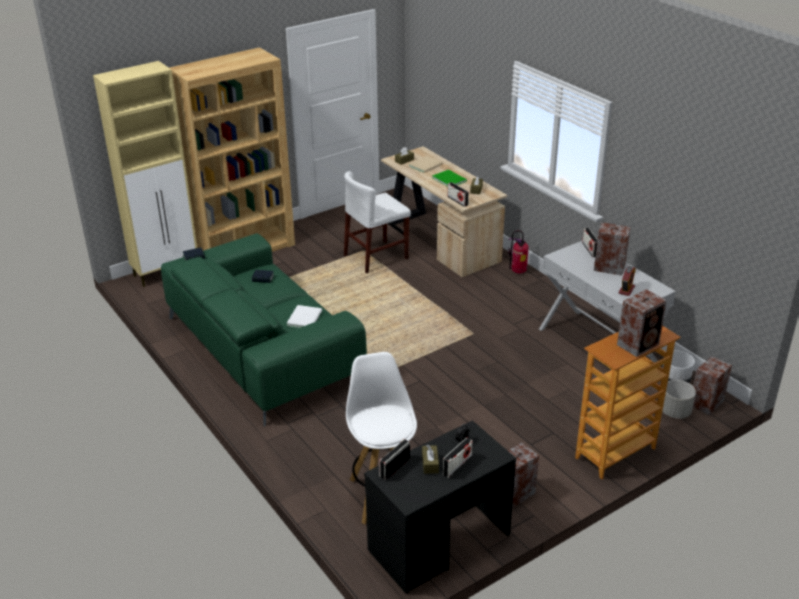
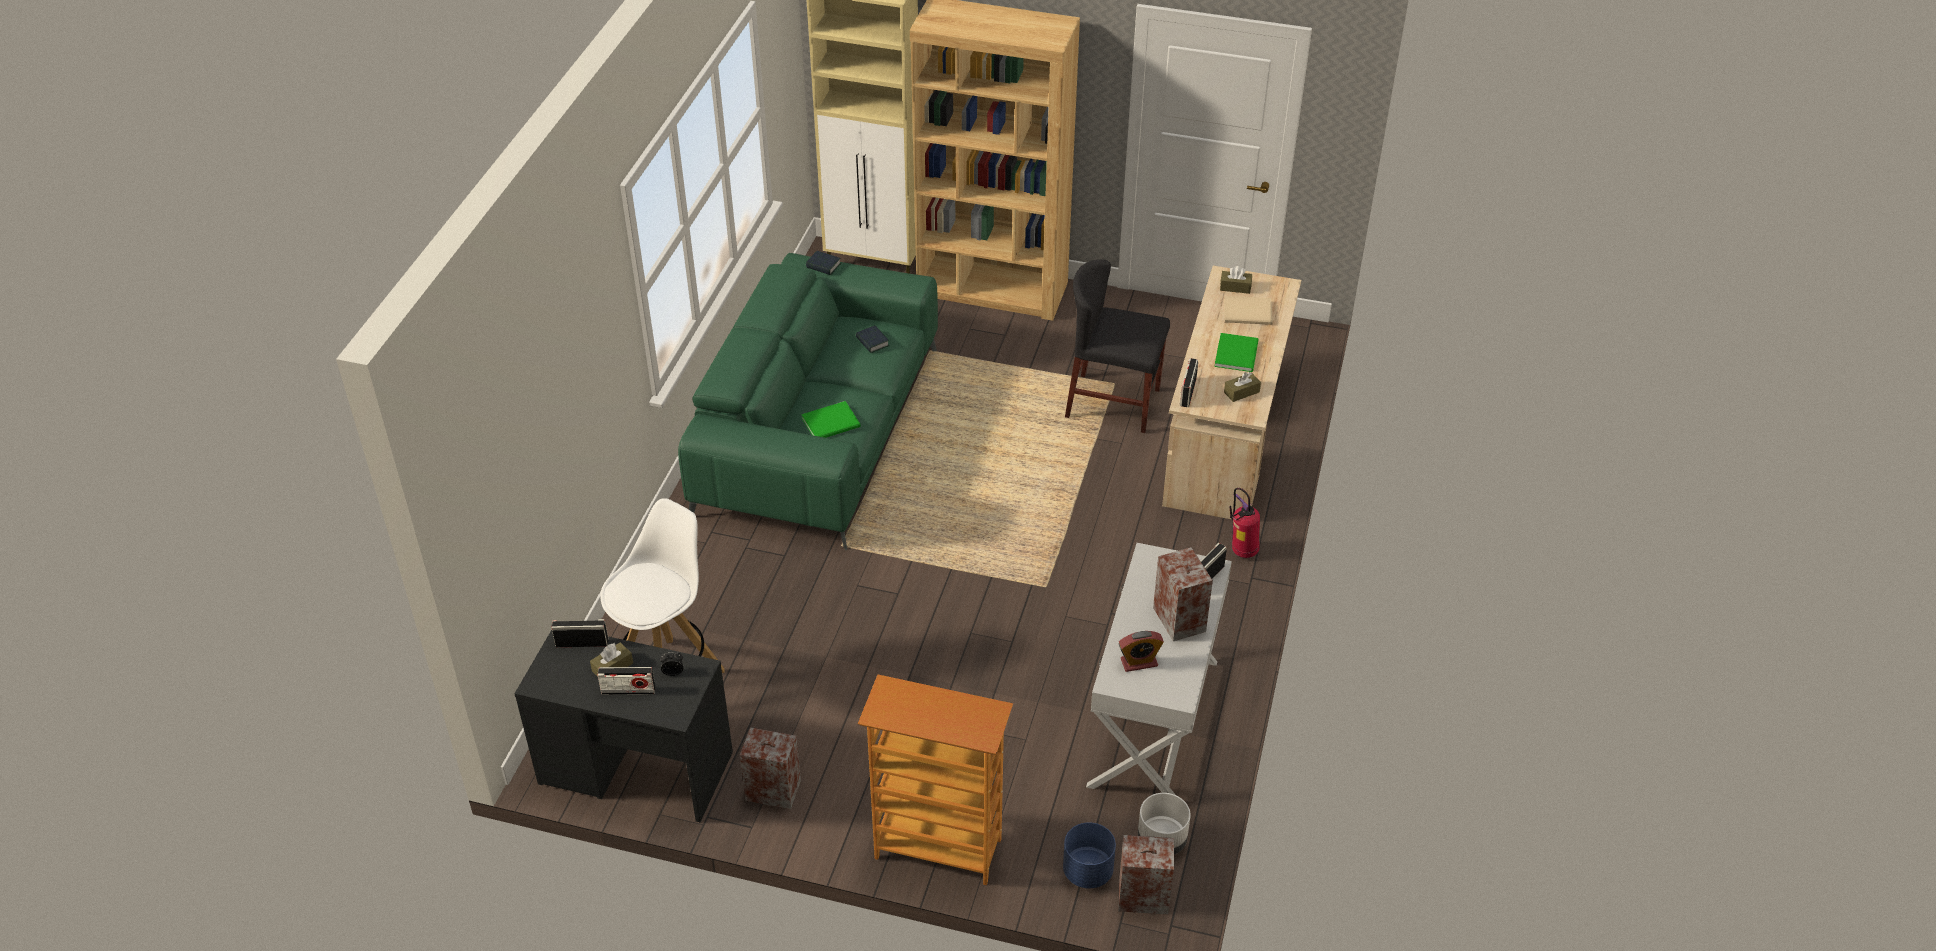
camera: 50 degrees right, 10 degrees up
(306, 317) = (832, 423): white book -> green book
(376, 257) = (1113, 403): white chair -> black chair
(639, 344) = (936, 721): speaker -> none
(675, 412) = (1087, 871): grey planter -> blue planter

